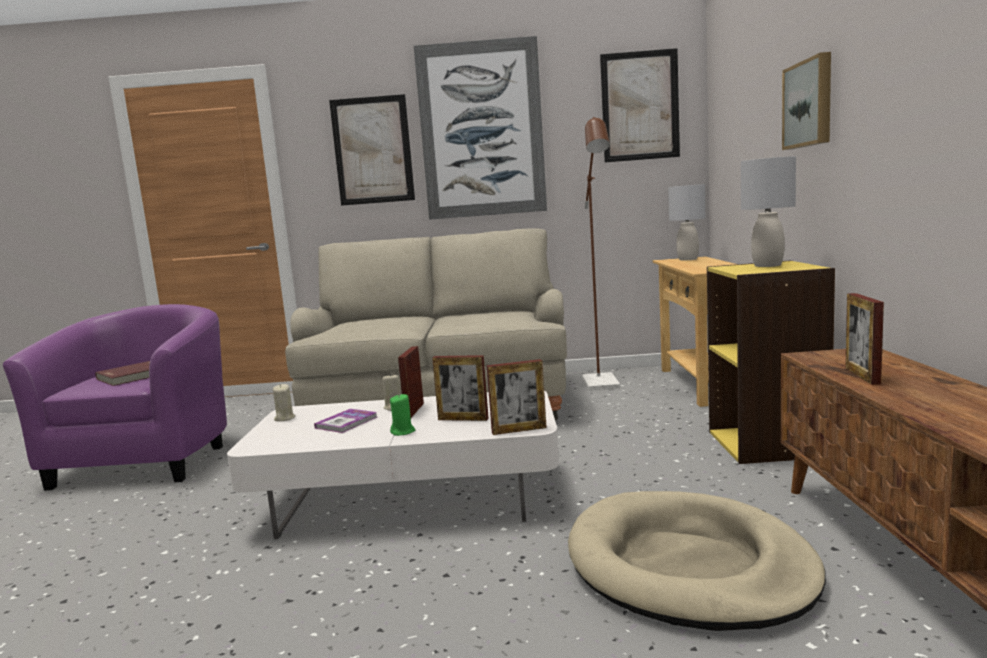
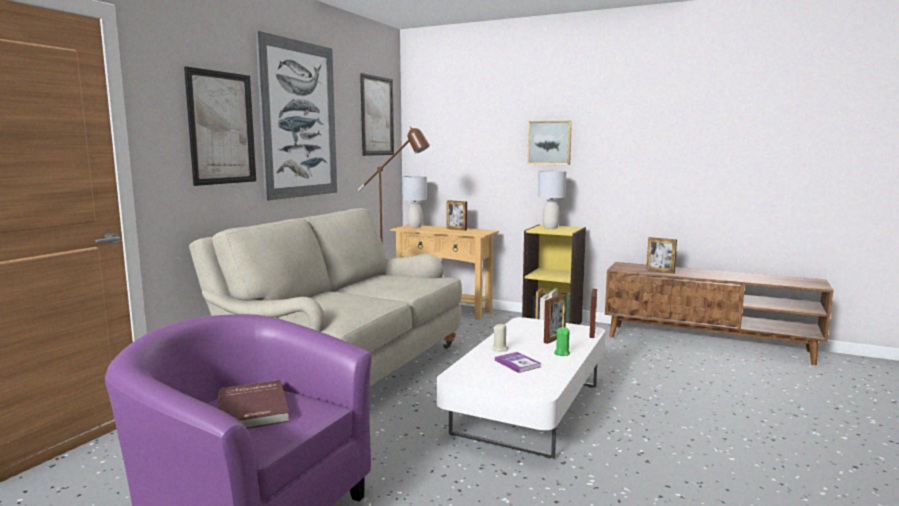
camera: 65 degrees left, 0 degrees up
(284, 418) = (475, 379): beige candle -> none
(414, 410) = (517, 346): picture frame -> picture frame (456, 229)
(688, 566) = (666, 370): beige dog bed -> none

